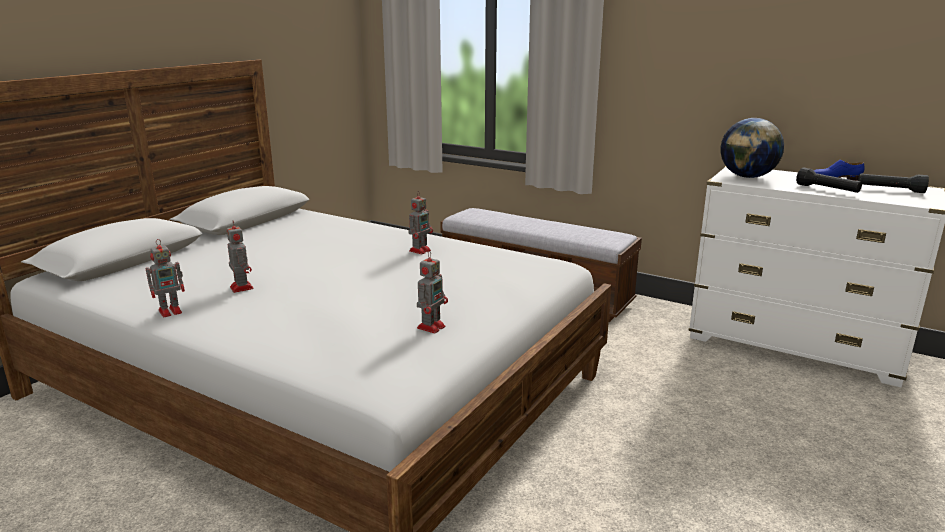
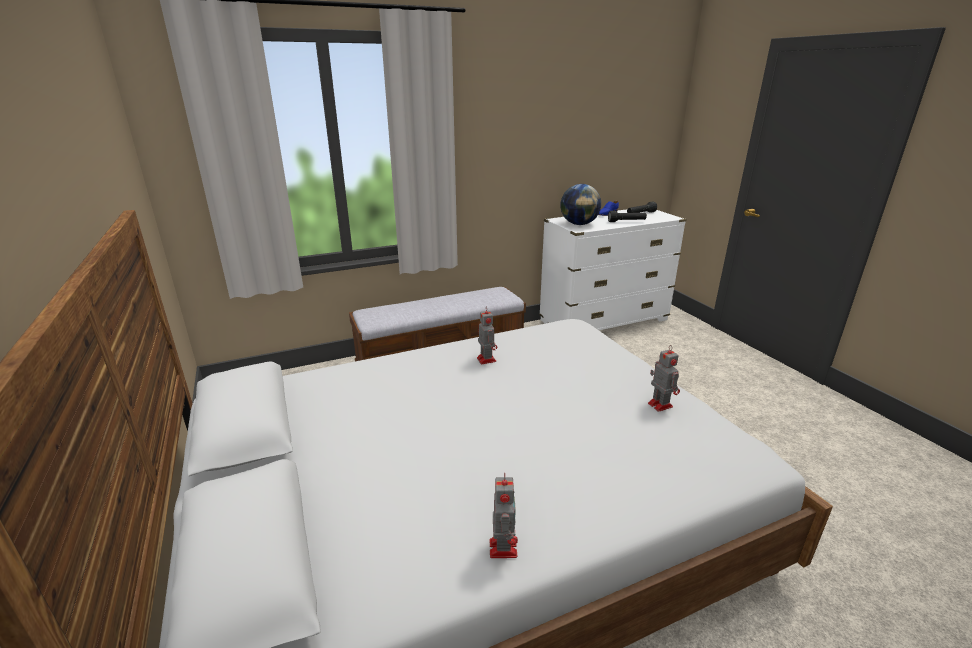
camera: 55 degrees left, 5 degrees up
(241, 287) = (480, 478): toy robot -> none

